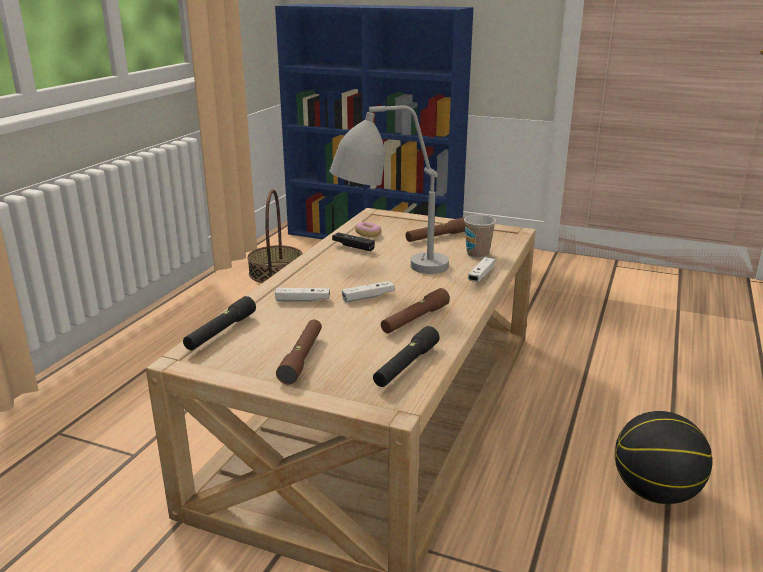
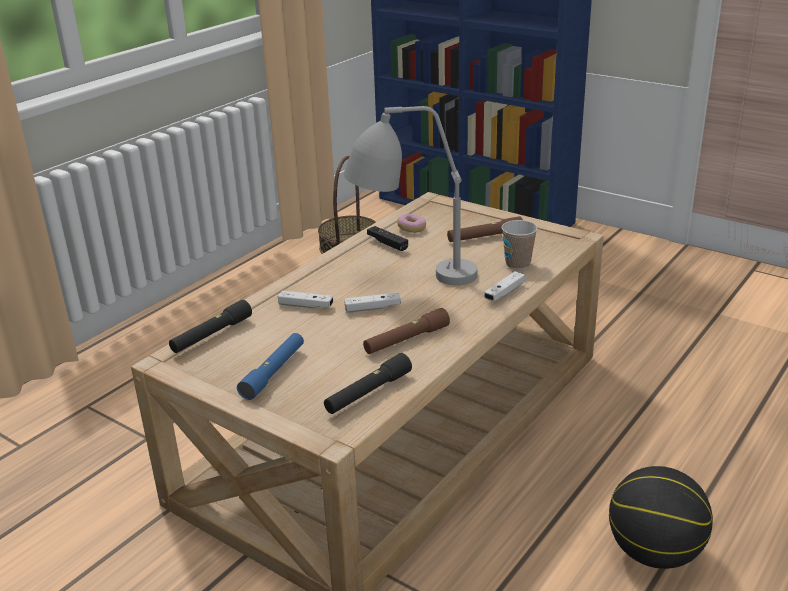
camera: 15 degrees right, 5 degrees up
(302, 357) = (274, 372): brown flashlight -> blue flashlight

